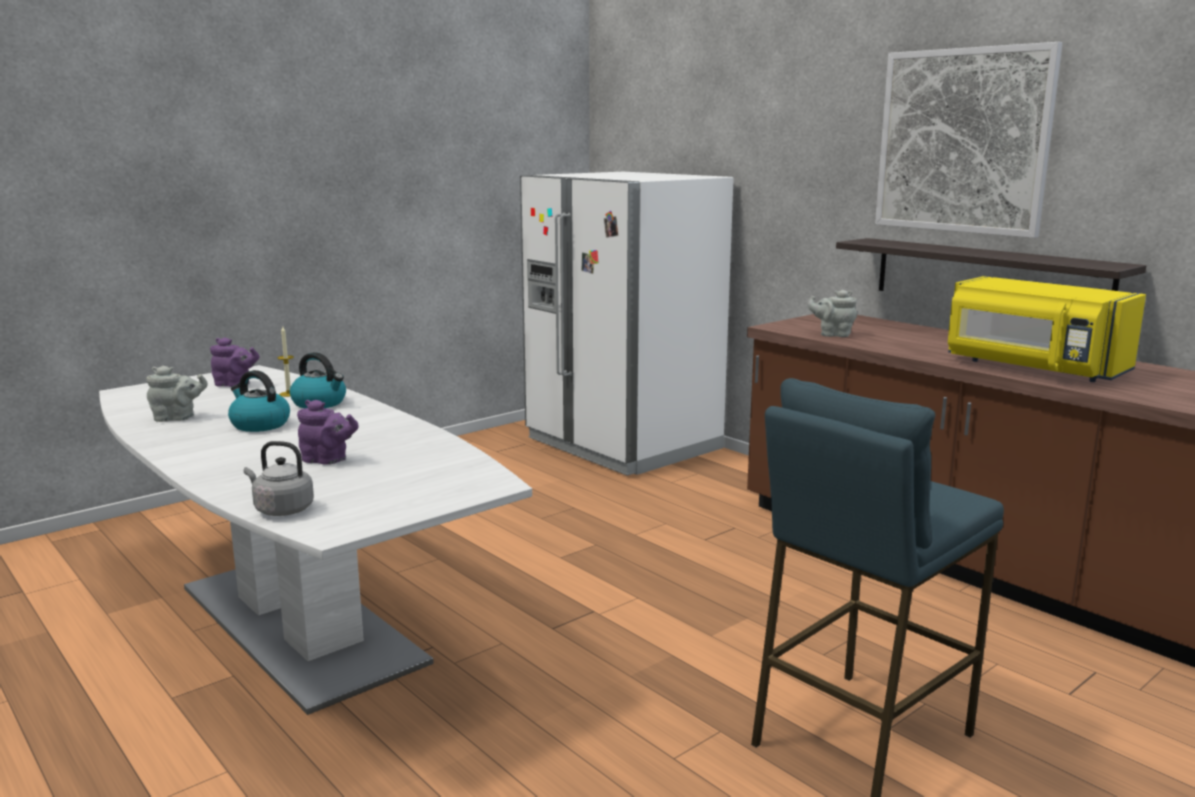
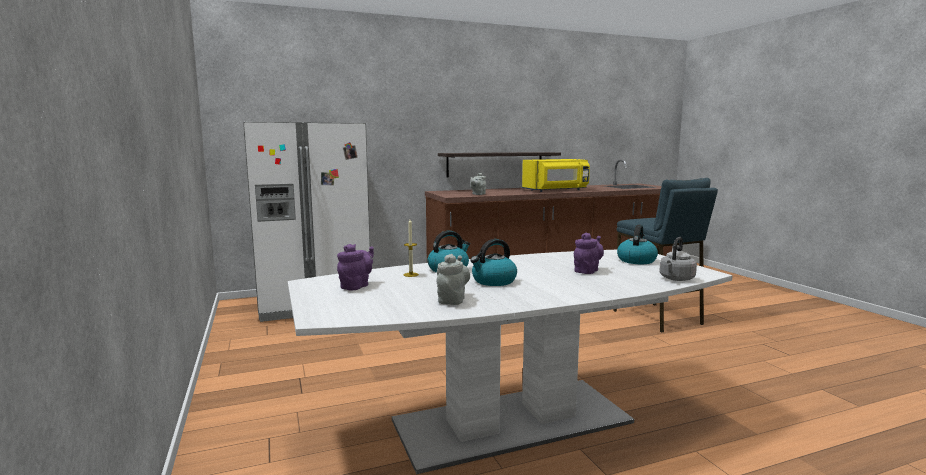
camera: 70 degrees left, 5 degrees down
(414, 485) = (636, 260): none -> kettle
(962, 141) = (479, 106): picture -> none

